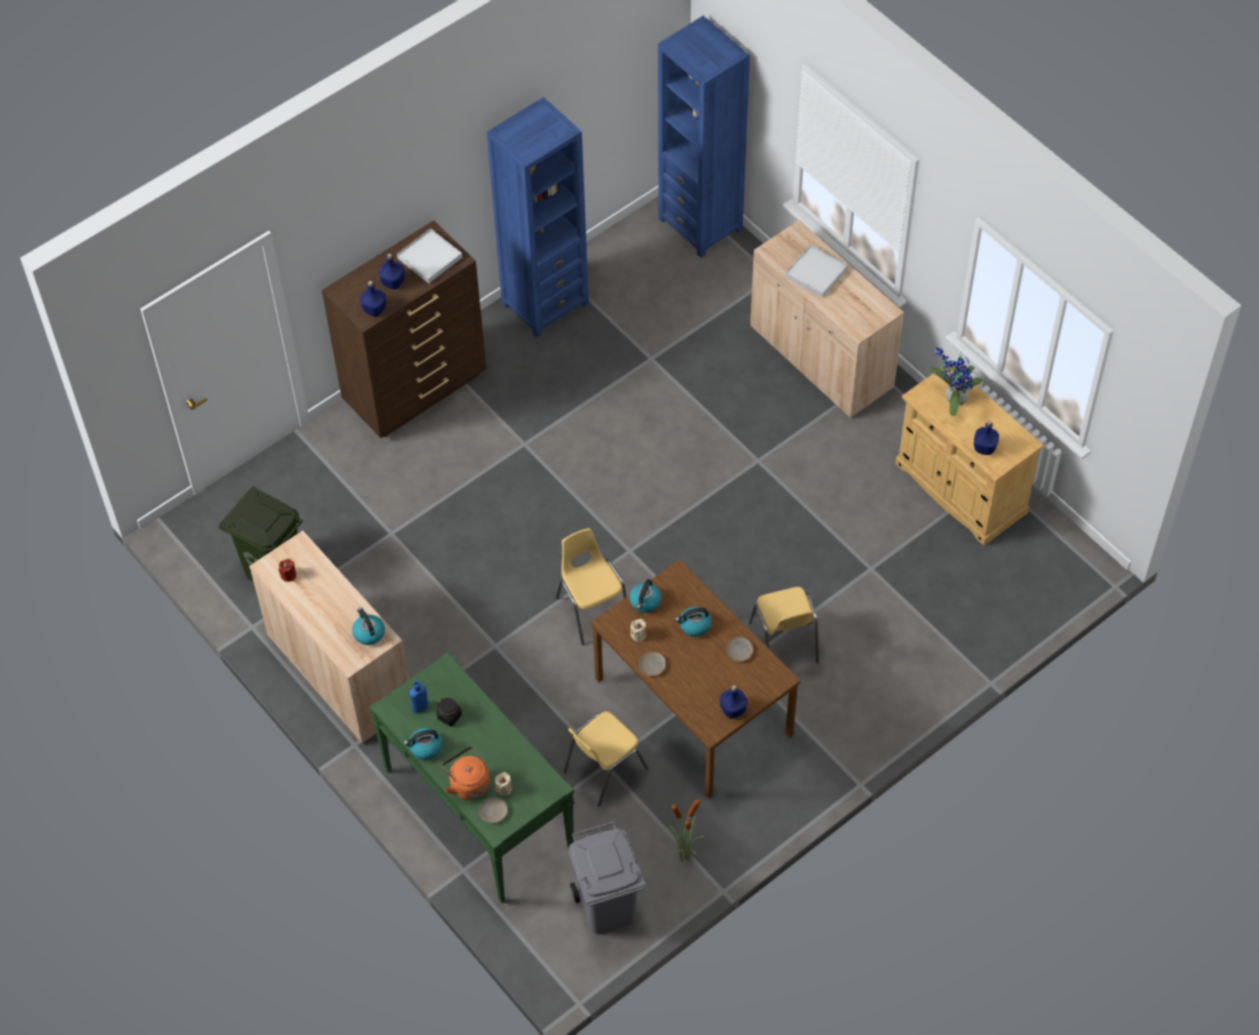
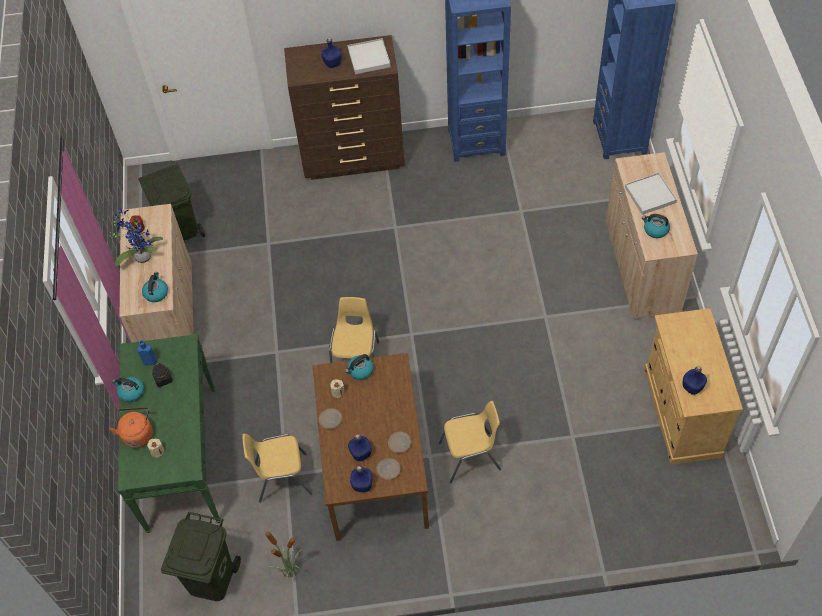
camera: 35 degrees right, 0 degrees up
(374, 309) = (306, 75): blue bottle -> blue bottle (360, 453)
(493, 812) = (137, 464): beige plate -> beige plate (388, 470)
(606, 908) = (210, 578): grey trash can -> green trash can
(694, 625) = (381, 407): kettle -> kettle (655, 230)
(784, 643) = (470, 457): yellow chair -> yellow chair turned 120 degrees counterclockwise
(953, 398) = (694, 336): potted plant -> potted plant (141, 255)

